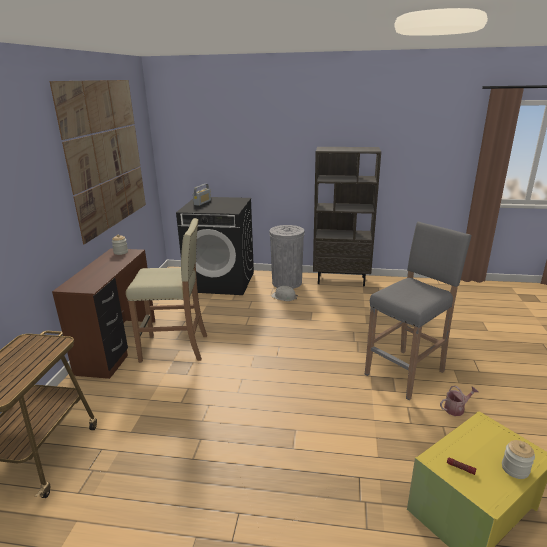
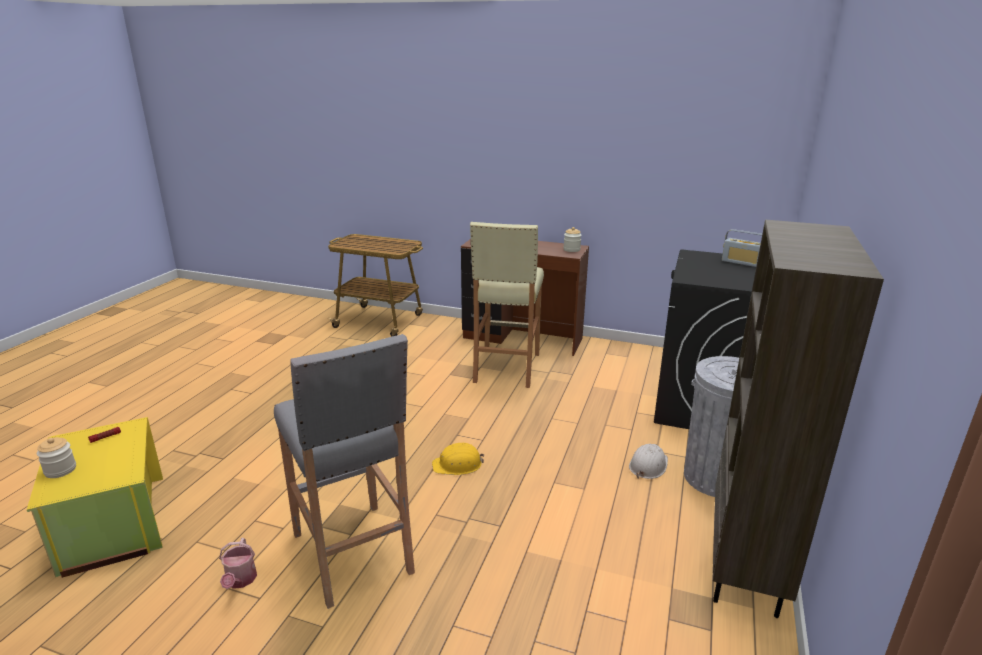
camera: 100 degrees right, 0 degrees up
(106, 155) = (639, 137): picture -> none
(309, 351) = (458, 465): none -> yellow hard hat

